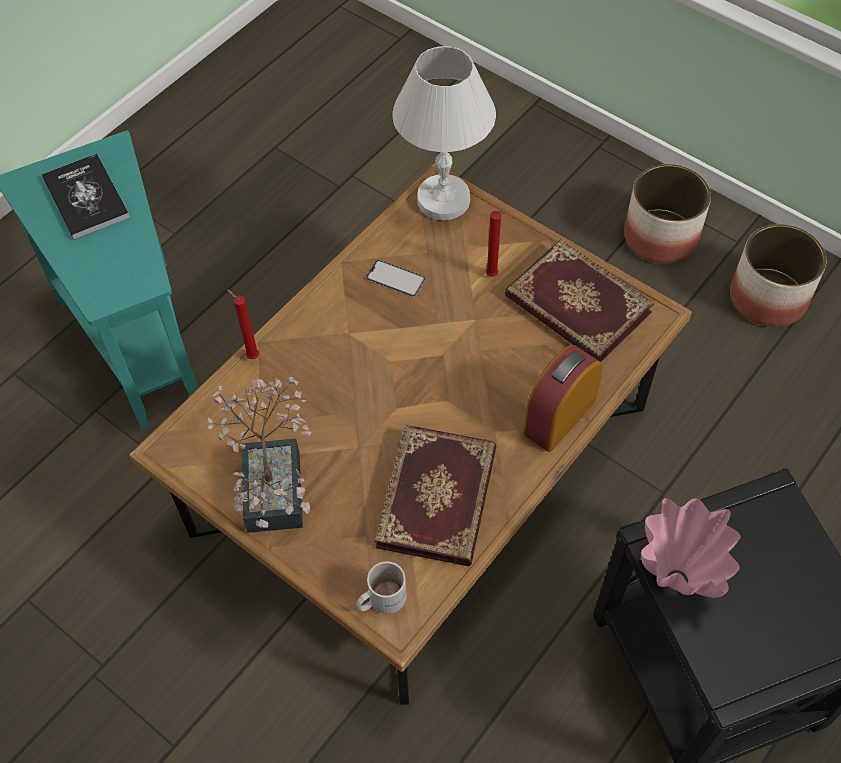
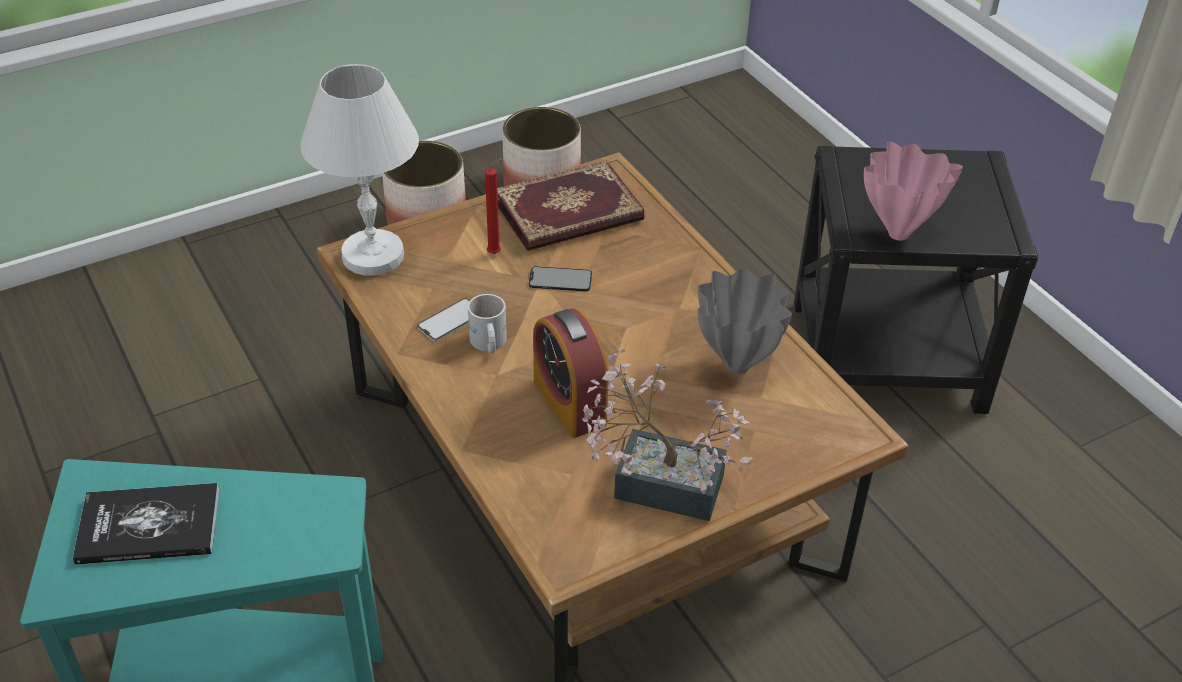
camera: 70 degrees left, 15 degrees down
(251, 356) = (478, 459): red candle -> none
(380, 598) = (830, 438): white mug -> white mug (487, 343)
(439, 498) = (736, 365): book -> grey vase
(484, 332) = (560, 279): none -> phone
(559, 416) = (687, 261): alarm clock -> alarm clock (569, 402)

